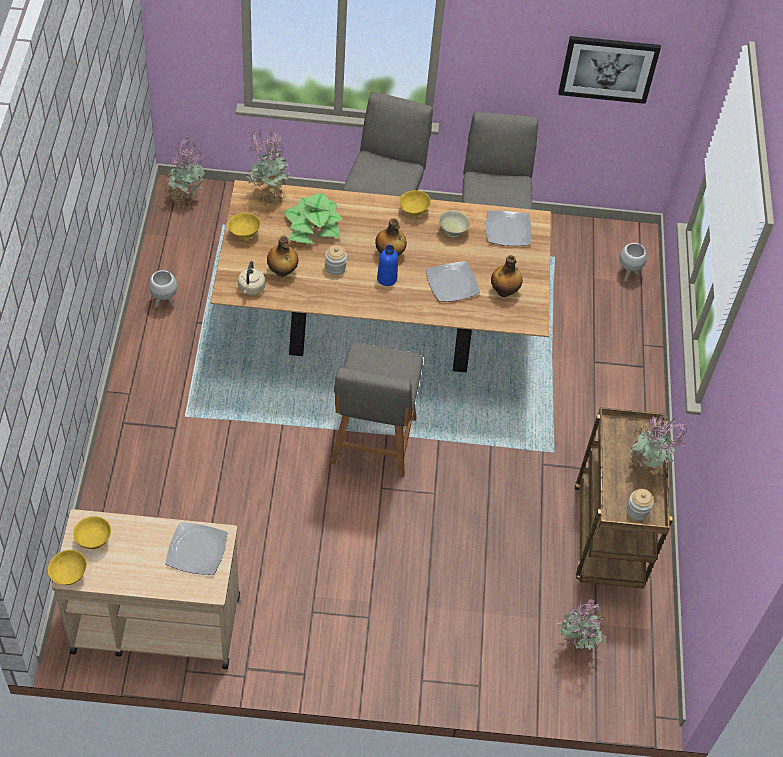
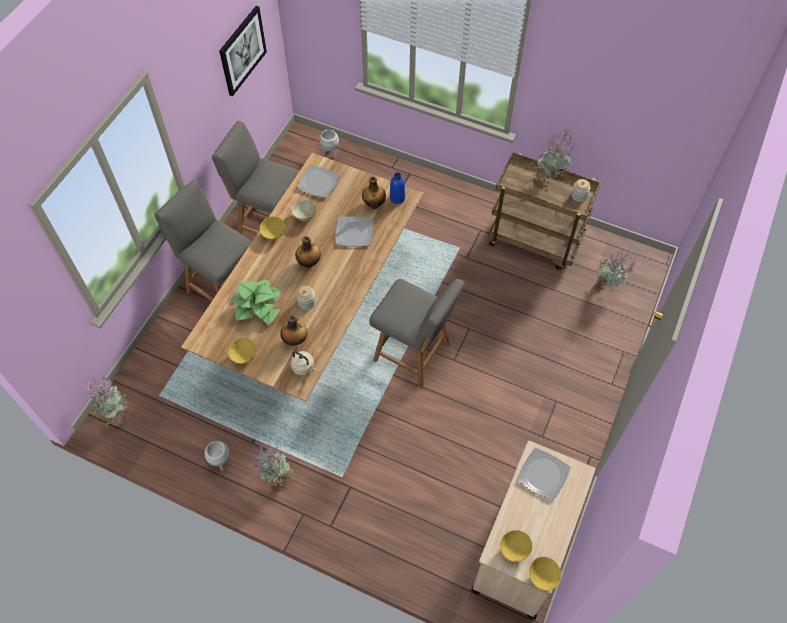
camera: 65 degrees left, 5 degrees up
(268, 195) = (210, 327): potted plant -> potted plant (277, 477)
(387, 278) = (332, 272): blue bottle -> blue bottle (397, 198)

